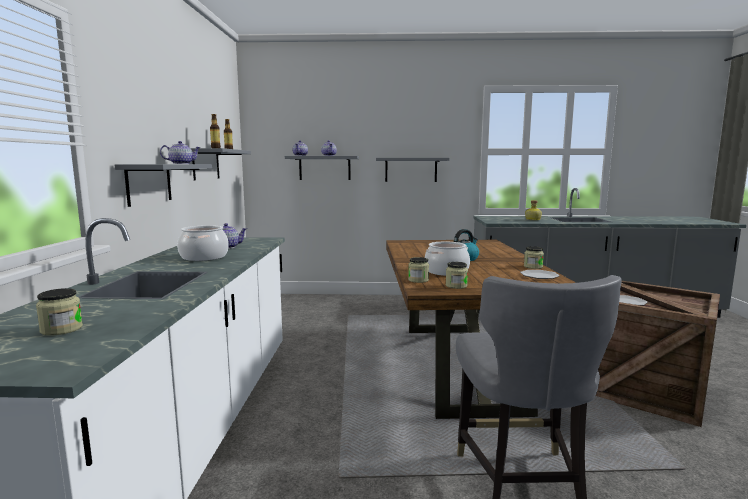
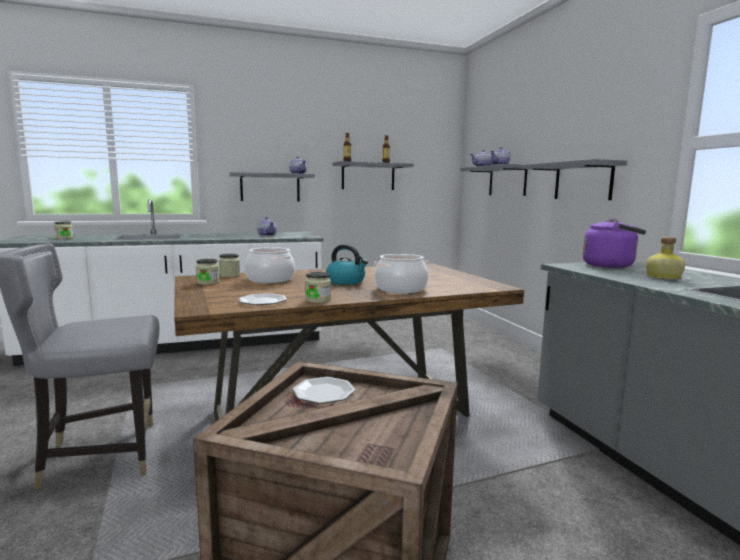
camera: 70 degrees right, 0 degrees up
(204, 257) = (227, 235): cooking pot -> cooking pot (401, 289)
(496, 219) = (611, 266): none -> purple kettle

